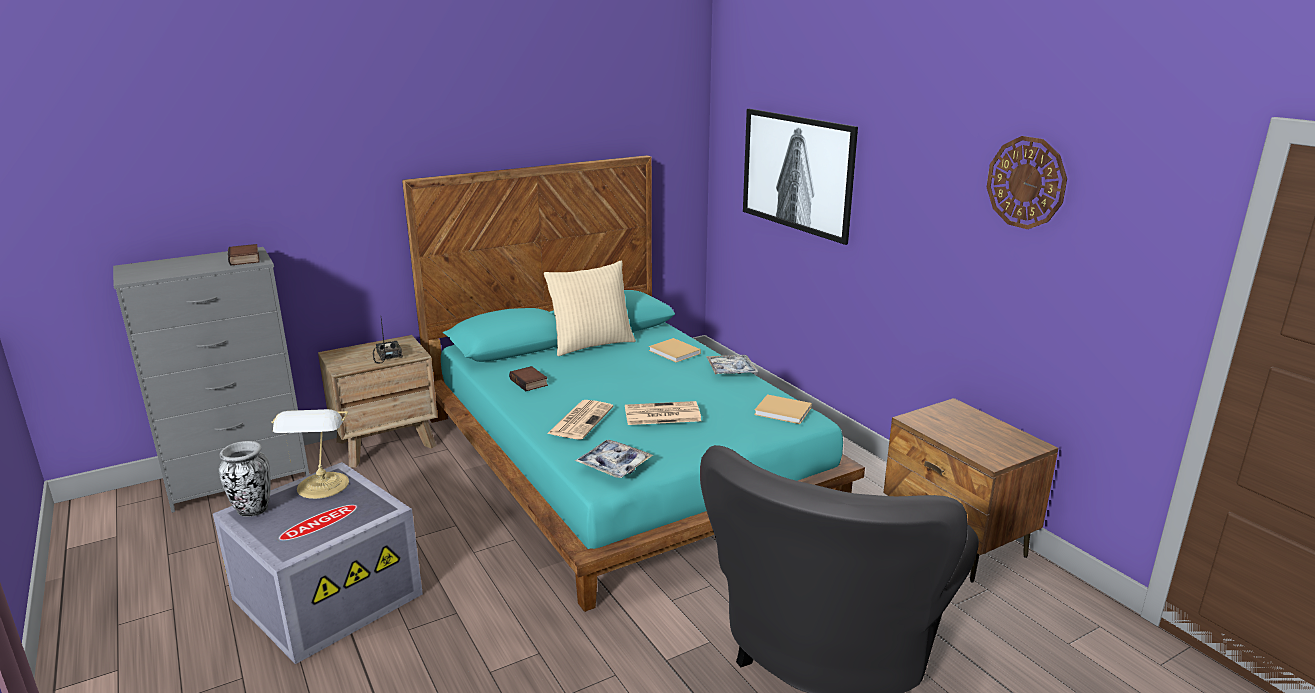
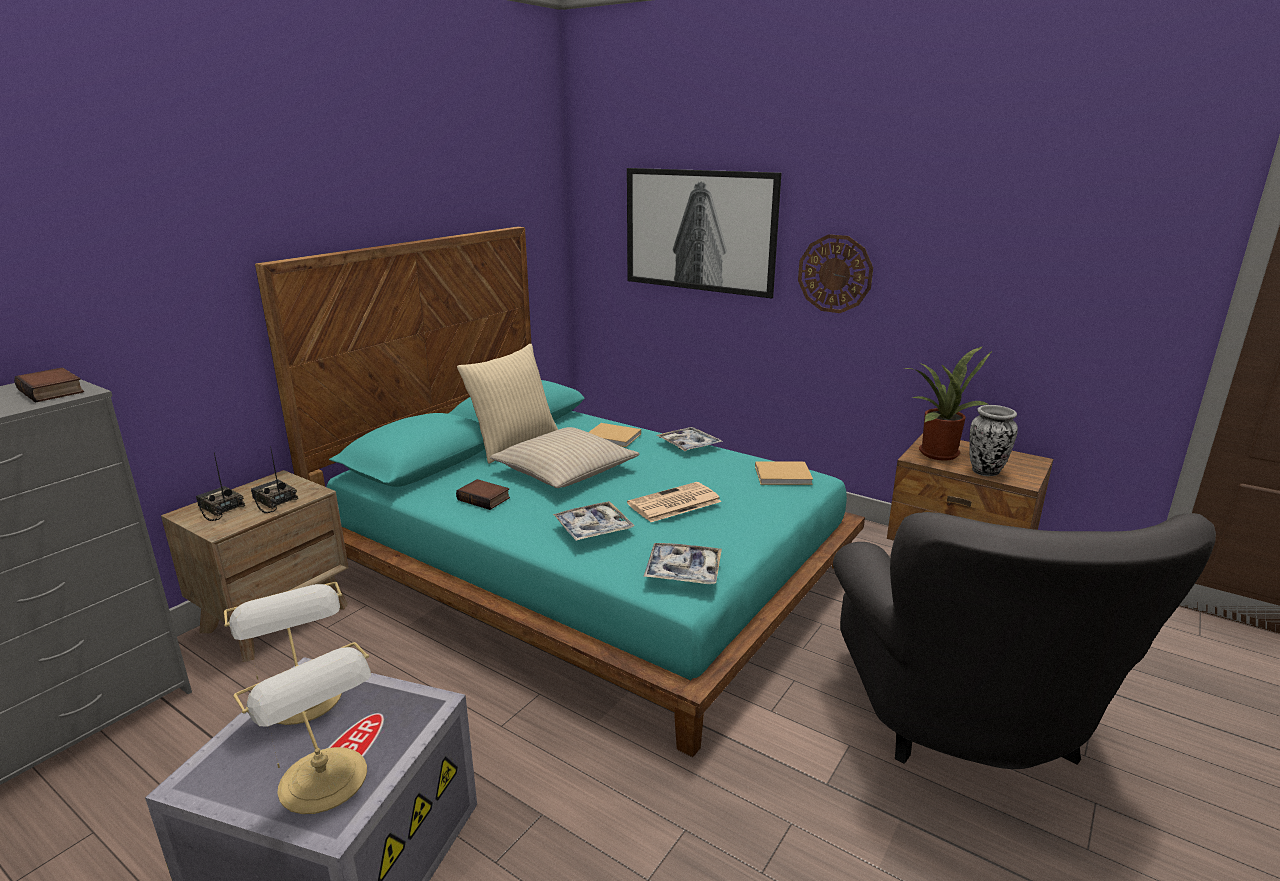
camera: 25 degrees left, 0 degrees up
(252, 510) = (216, 771): vase -> vase (986, 472)
(299, 533) = (326, 782): none -> table lamp
(352, 354) = (219, 508): none -> radio
(581, 420) = (593, 528): newspaper -> tray
(608, 373) = (565, 471): none -> beige pillow
(940, 418) = (936, 452): none -> potted plant
(1026, 182) = (1002, 206): wall clock -> wall clock (835, 274)

